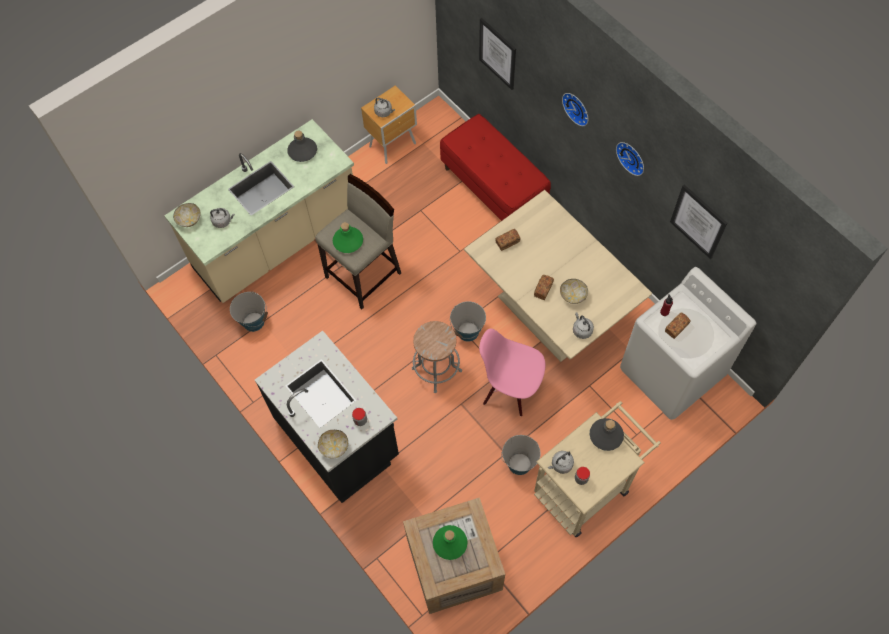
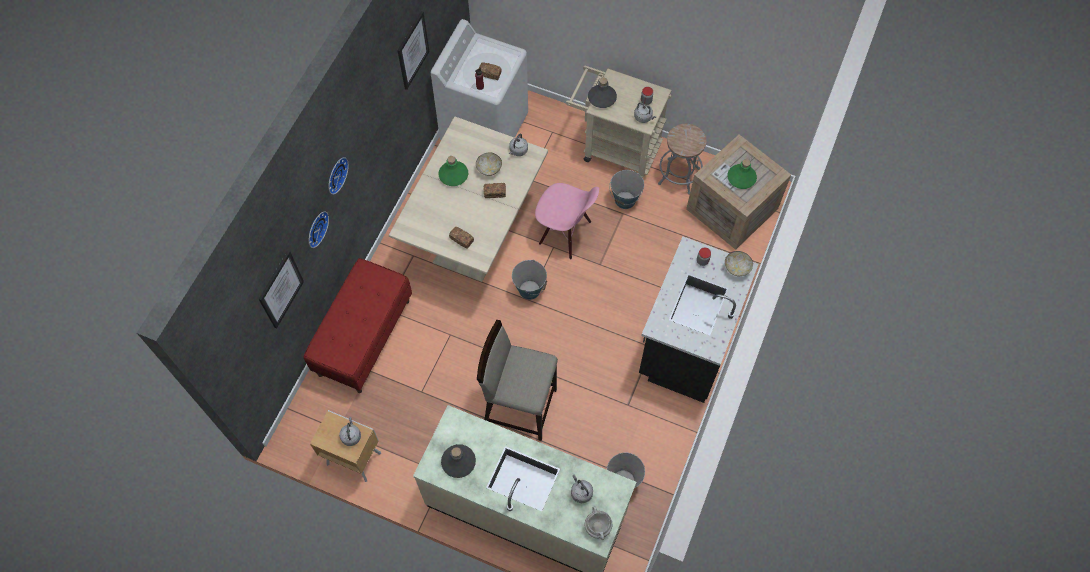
camera: 120 degrees left, 0 degrees up
(189, 220) = (598, 527): bowl -> white cooking pot
(348, 241) = (531, 376): green bottle -> green bottle (453, 175)
(436, 369) = (579, 297): grey stool -> grey stool (678, 176)
(510, 389) = (565, 233): pink chair -> pink chair turned 60 degrees counterclockwise
(632, 157) = (372, 113): wall clock -> wall clock (315, 228)

